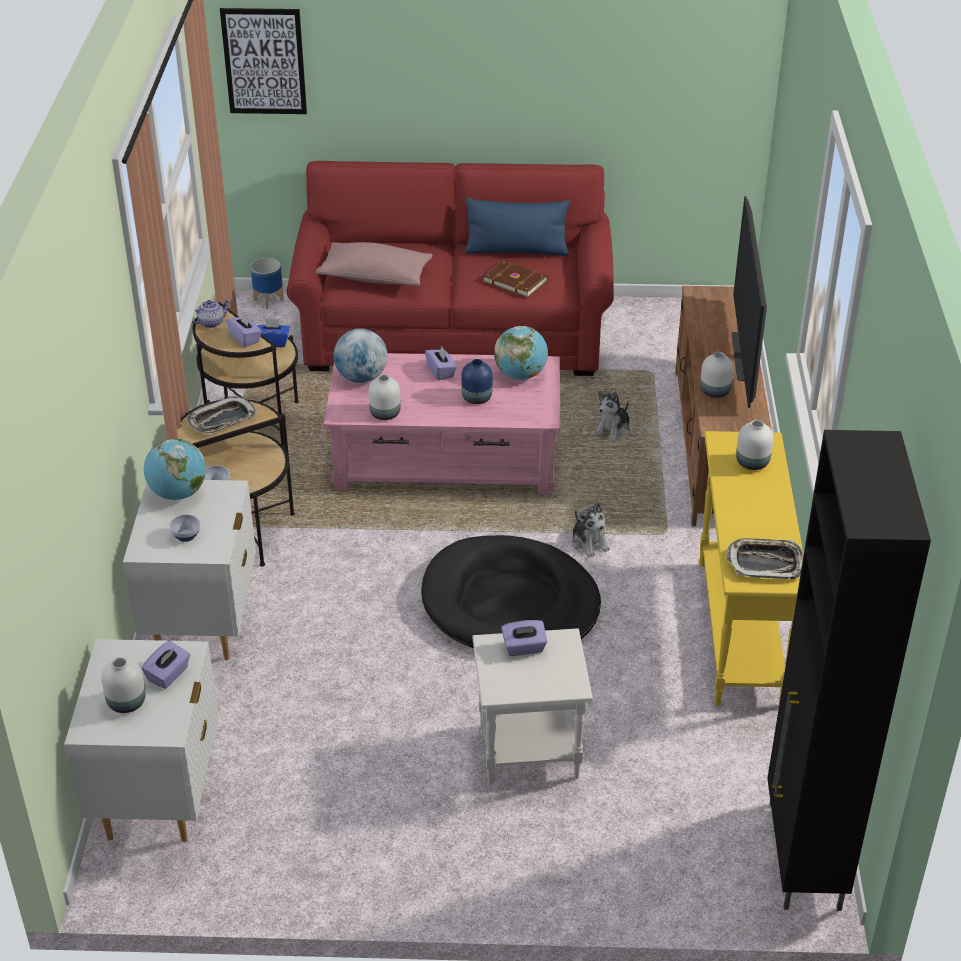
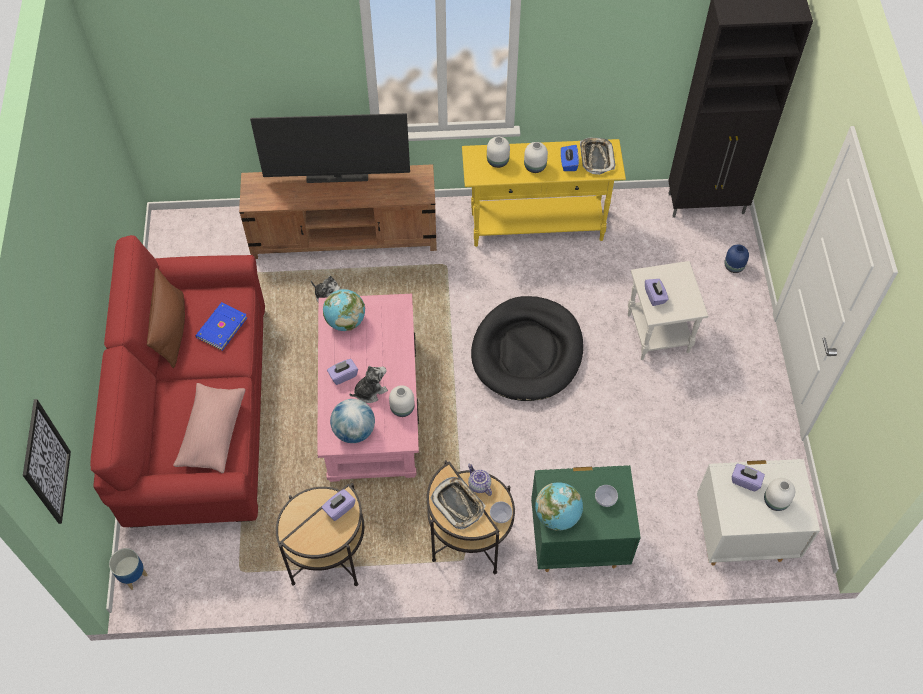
camera: 95 degrees left, 20 degrees up
(202, 625) = (577, 544): white nightstand -> green nightstand
(211, 322) = (314, 541): teapot -> teapot (479, 485)
(273, 342) = (300, 508): blue tissue box -> blue tissue box (568, 163)
(477, 398) = (377, 347): blue vase -> blue vase (733, 266)
(515, 281) = (221, 327): brown book -> blue book
(516, 251) = (171, 329): blue pillow -> brown pillow
(589, 543) = (460, 308): plush toy -> plush toy (370, 391)
(714, 391) = (381, 194): white vase -> white vase (535, 167)

